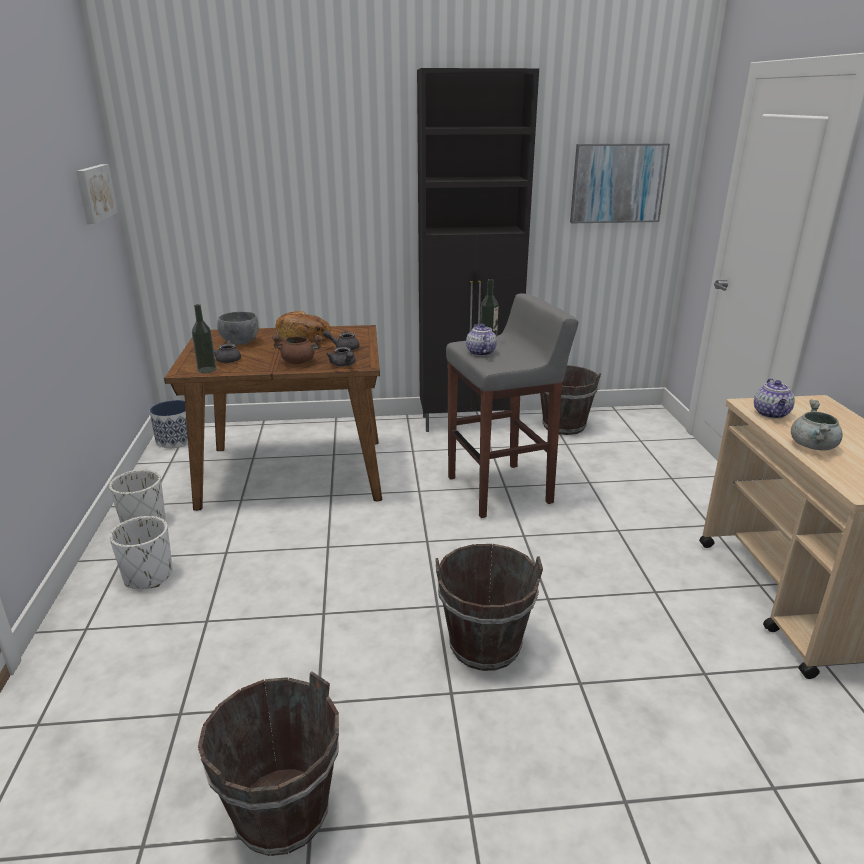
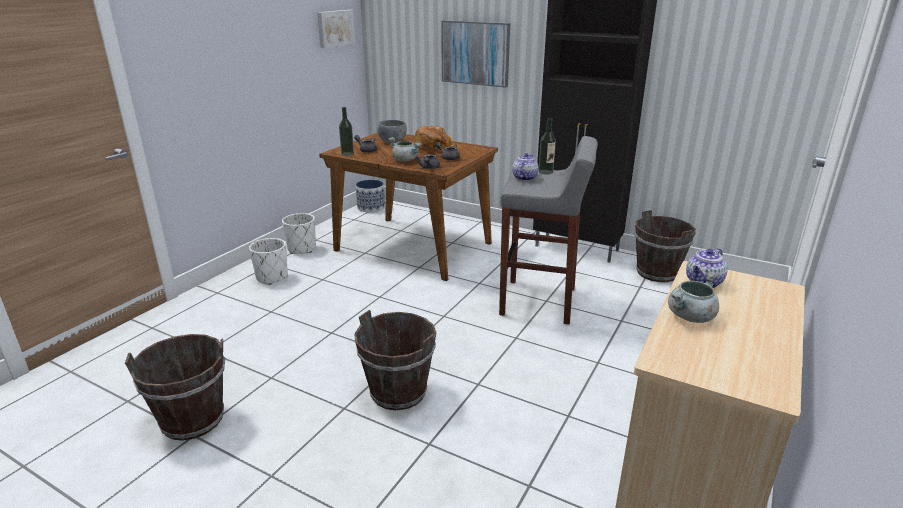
camera: 35 degrees right, 0 degrees up
(299, 362) = (405, 160): brown cooking pot -> grey cooking pot
(617, 183) = (752, 48): picture -> picture (475, 53)

